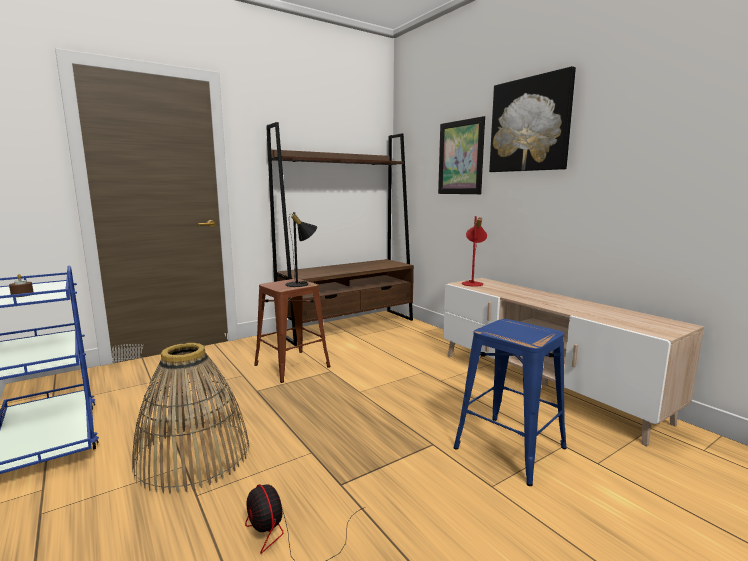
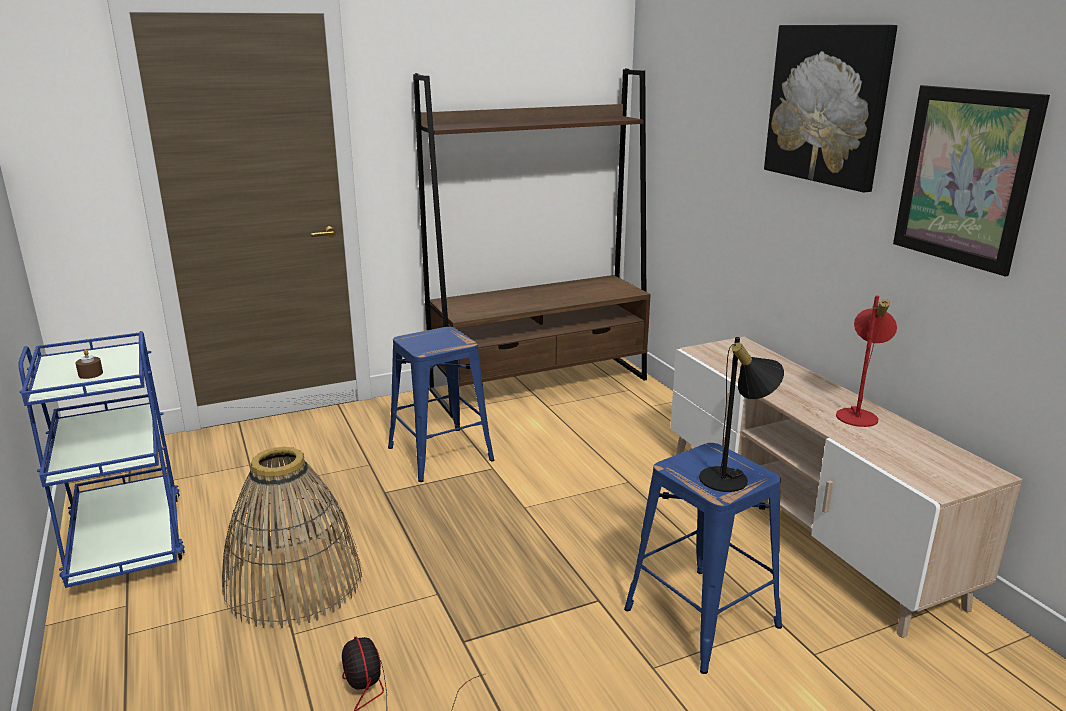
camera: 10 degrees right, 10 degrees up
(291, 365) = (440, 453): brown stool -> blue stool
(301, 284) = (453, 341): black table lamp -> black table lamp (733, 479)
(460, 157) = (727, 132): picture -> picture (964, 177)
(473, 283) = (721, 350): red table lamp -> red table lamp (858, 414)

